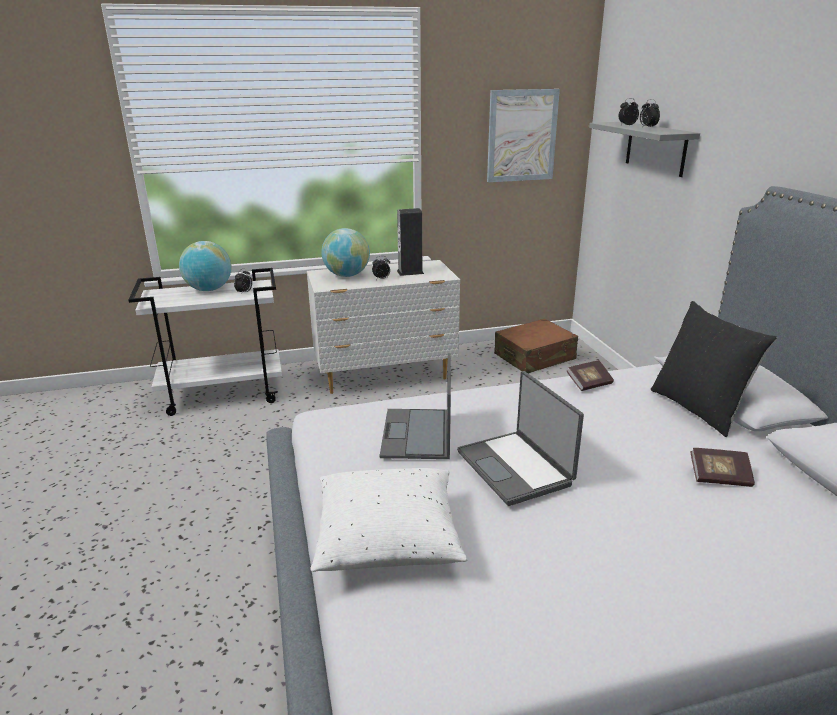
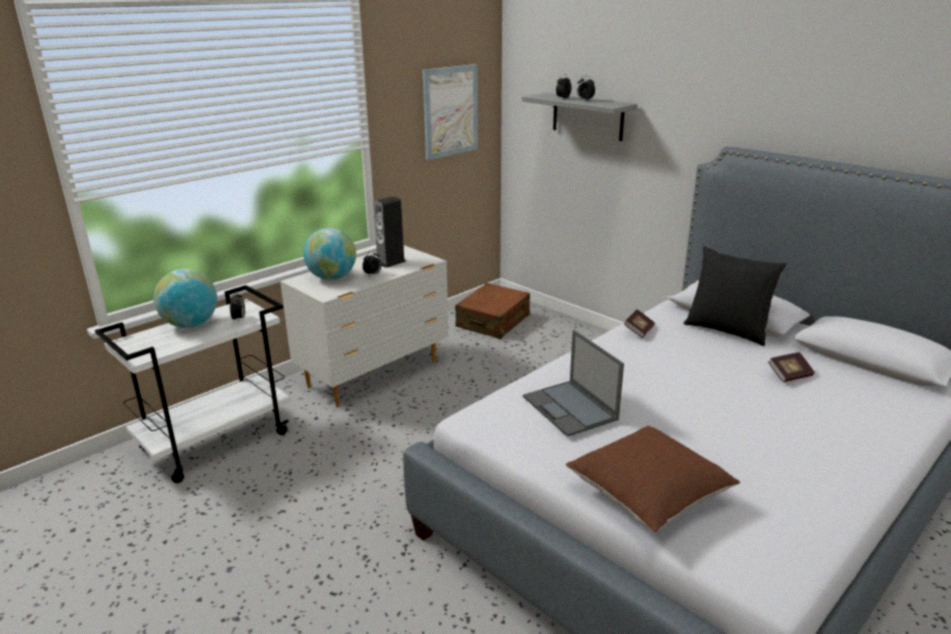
camera: 30 degrees left, 0 degrees up
(388, 540) = (648, 495): white pillow -> brown pillow
(516, 468) = (669, 410): laptop -> none

